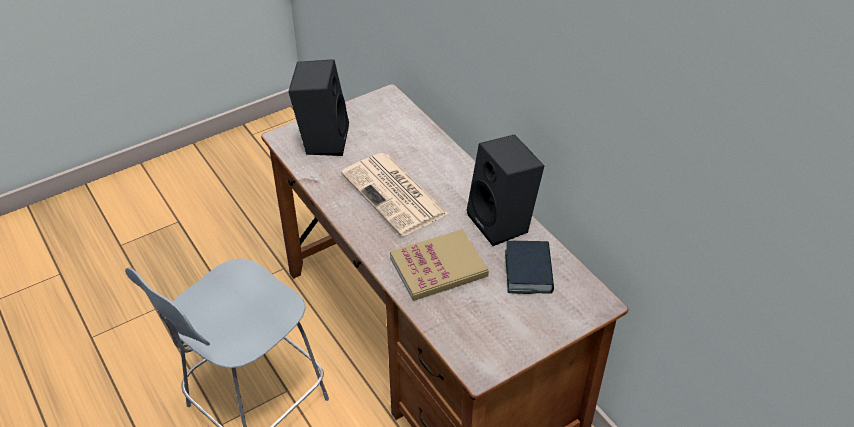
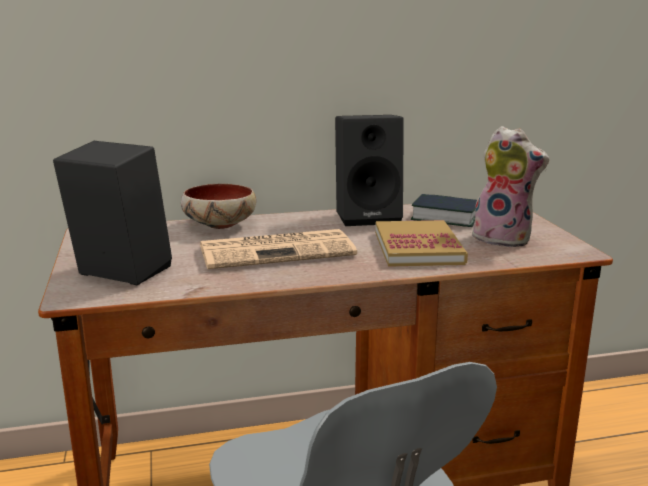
camera: 70 degrees left, 25 degrees down
(433, 148) = (218, 225): none -> bowl
(489, 318) = (504, 238): none -> plush toy

